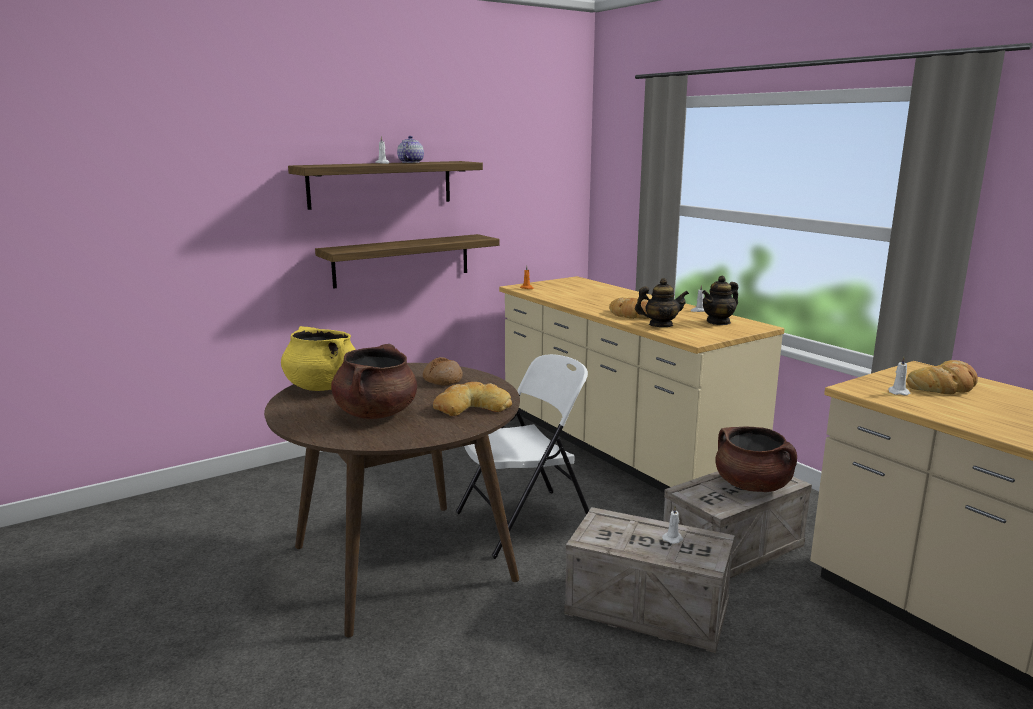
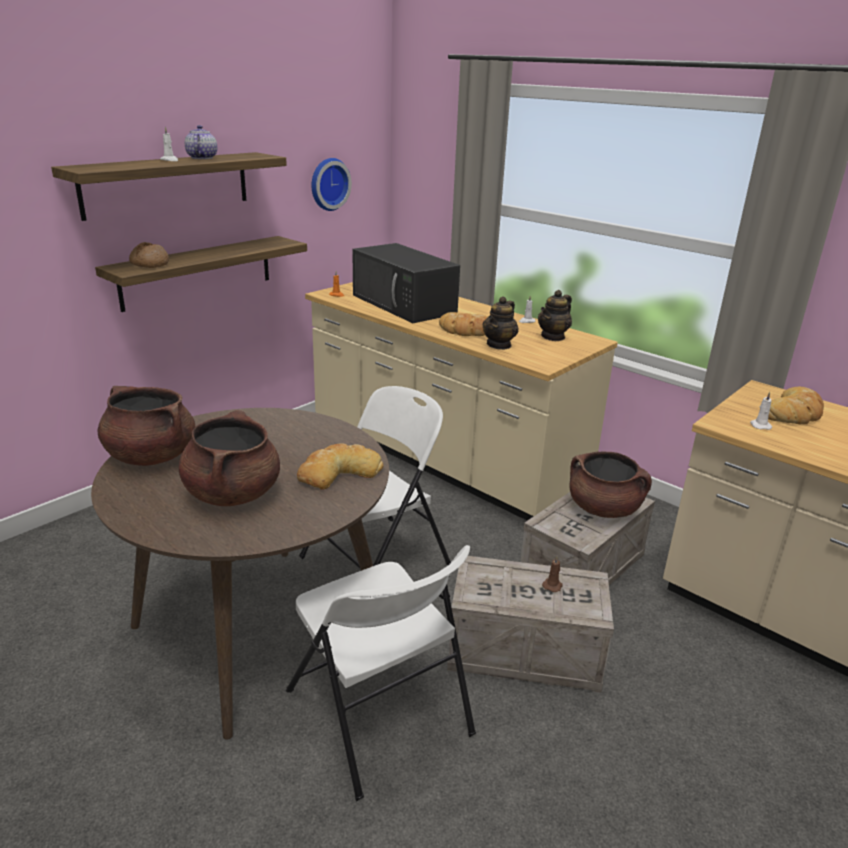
camera: 15 degrees left, 10 degrees up
(322, 387) = (151, 456): yellow cooking pot -> brown cooking pot
(442, 380) = (289, 433): bread -> bread (149, 264)
(487, 637) = (377, 712): none -> white chair
(527, 191) = (328, 184): none -> wall clock
(586, 296) = (405, 304): none -> black microwave
(660, 325) = (499, 345): teapot -> teapot turned 135 degrees clockwise
(673, 538) = (552, 585): white candle -> brown candle

